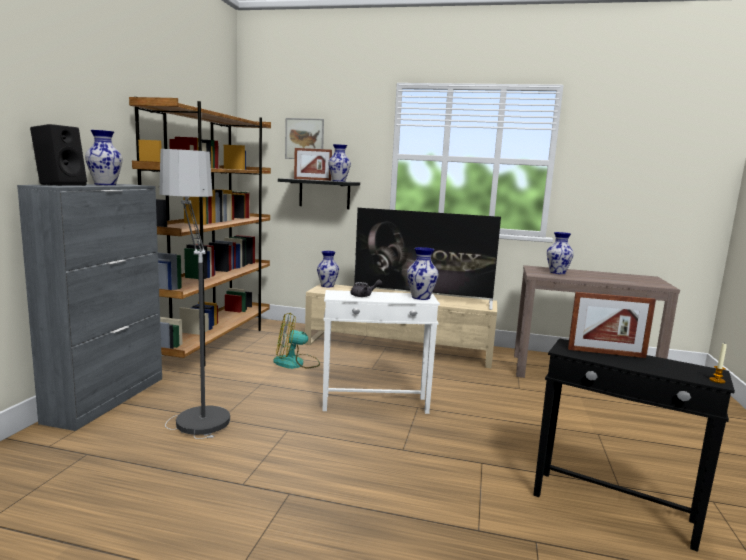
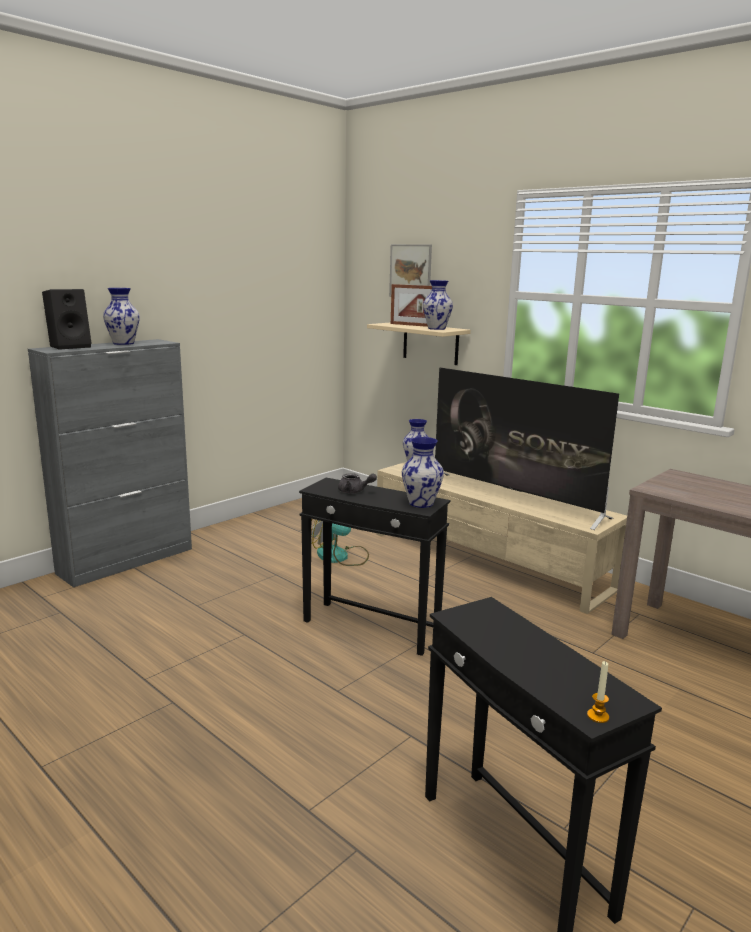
camera: 30 degrees right, 5 degrees up
(195, 407) = (188, 586): floor lamp -> none
(214, 343) = (281, 516): brown bookcase -> none
(324, 194) = (430, 343): black shelf -> beige shelf
(375, 404) = (371, 628): white side table -> black side table
(558, 272) = (701, 489): vase -> none
(606, 353) = (511, 633): picture frame -> none

